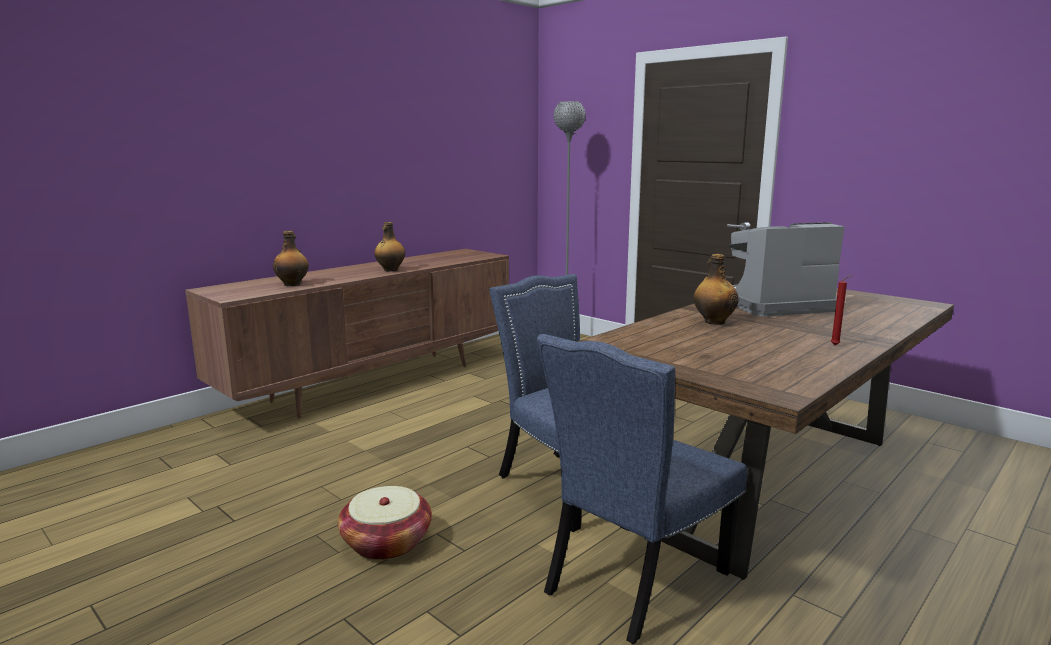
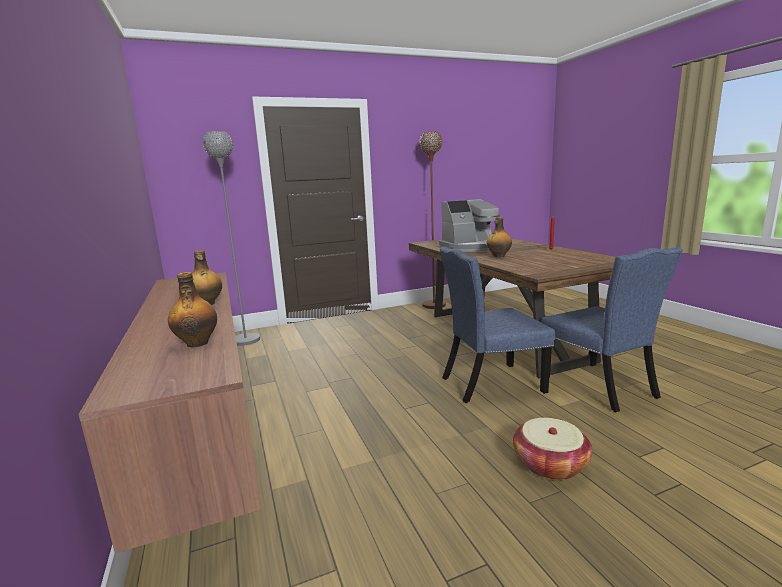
camera: 65 degrees left, 0 degrees up
(774, 305) = (471, 247): coffee machine -> coffee machine turned 120 degrees counterclockwise
(833, 406) = (433, 305): none -> brown floor lamp

